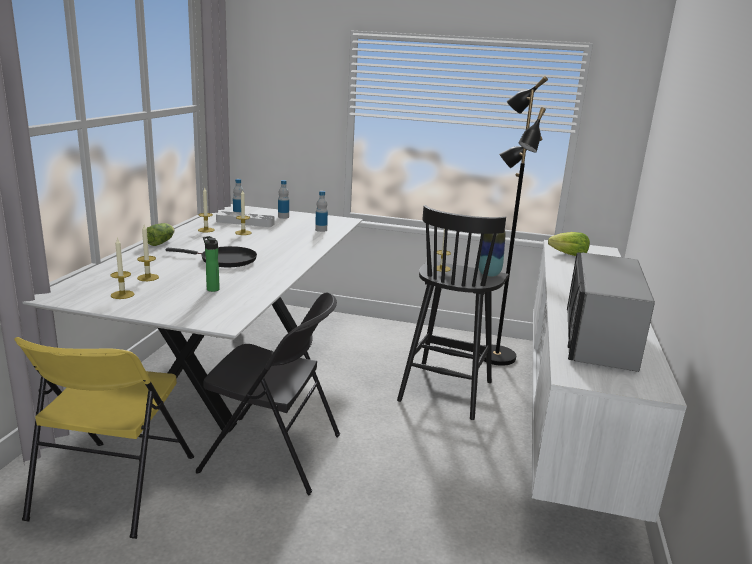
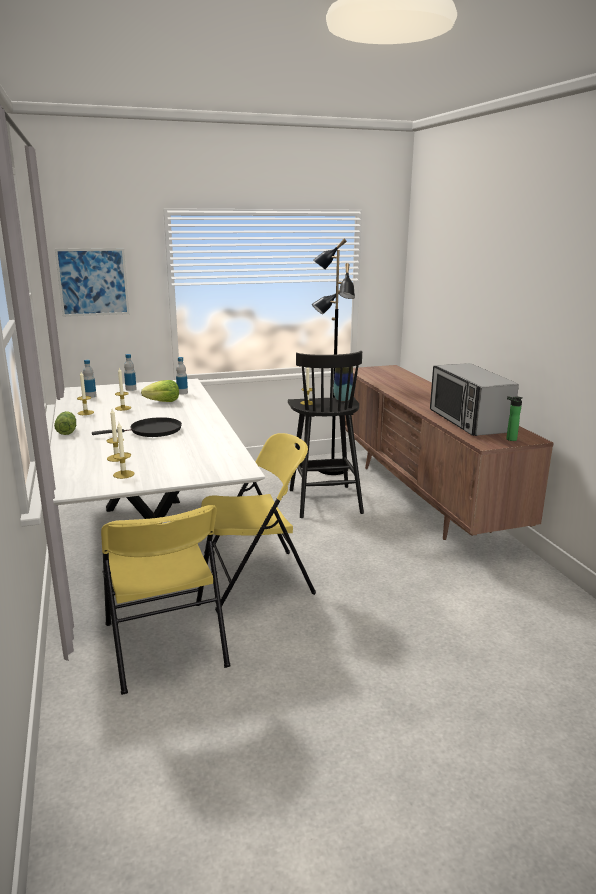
camera: 30 degrees left, 0 degrees up
(212, 289) = (186, 452): bottle -> bottle (509, 439)
(245, 222) = (107, 400): grey tray -> none
(271, 453) = (255, 580): black chair -> yellow chair
(275, 103) = (93, 282): none -> picture
(569, 255) = (376, 375): lettuce -> lettuce (163, 402)
(571, 425) = (423, 497): white cabinet -> brown cabinet

